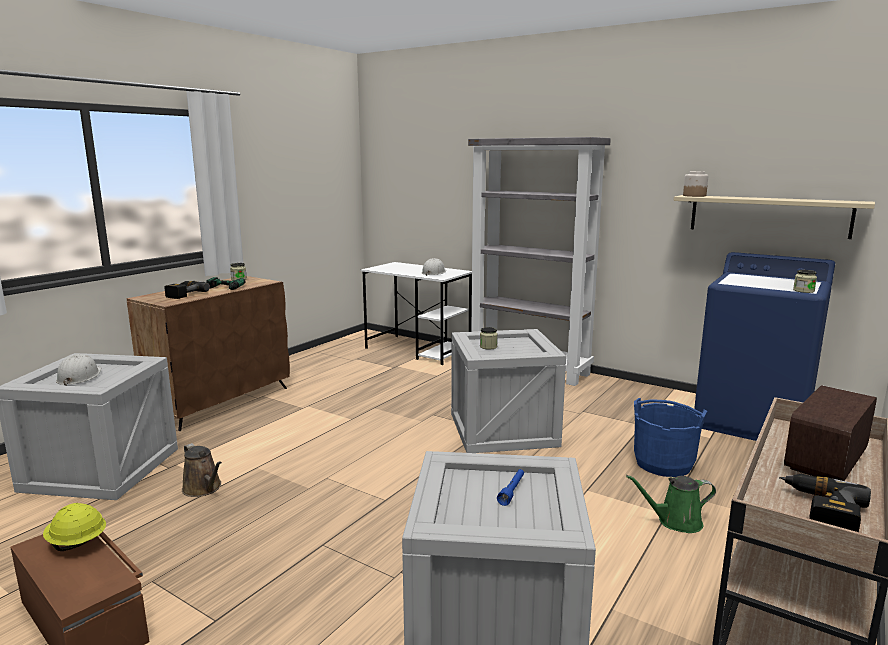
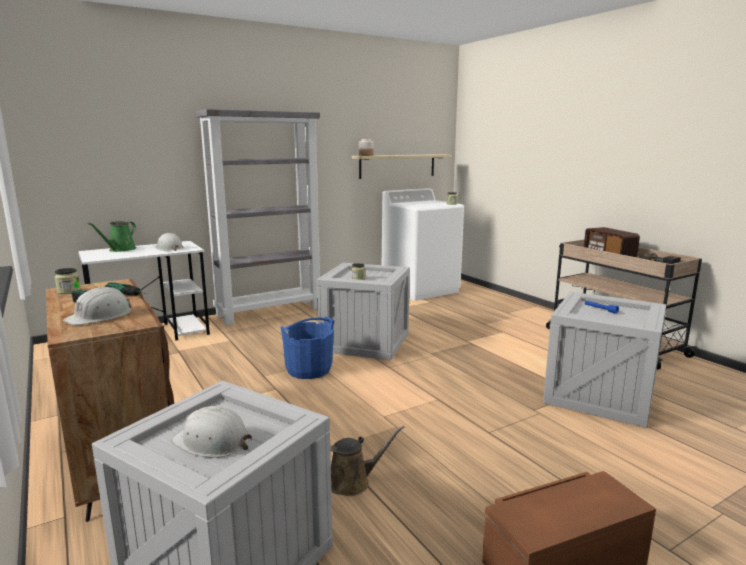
camera: 65 degrees left, 0 degrees up
(77, 543) = (535, 506): yellow hard hat -> none
(183, 294) = (100, 316): power drill -> white hard hat
(663, 464) = (451, 318): blue bucket -> blue bucket (309, 370)
(675, 522) = (512, 332): green watering can -> green watering can (120, 250)
(753, 421) = (420, 289): blue washing machine -> white washing machine

